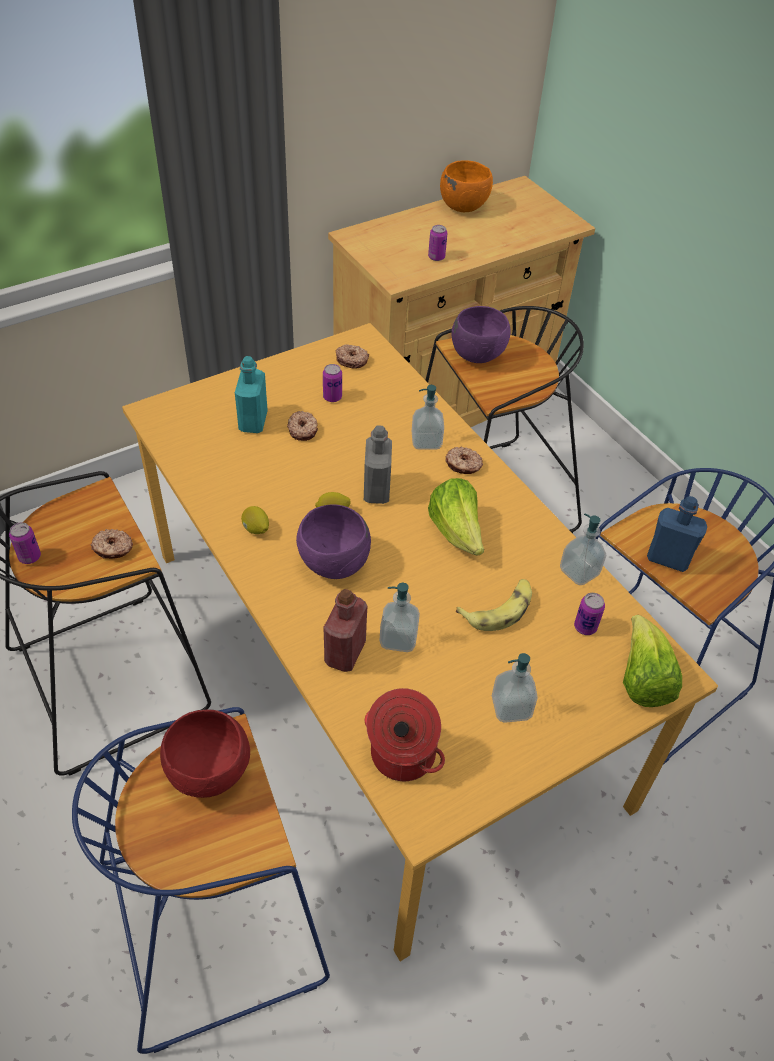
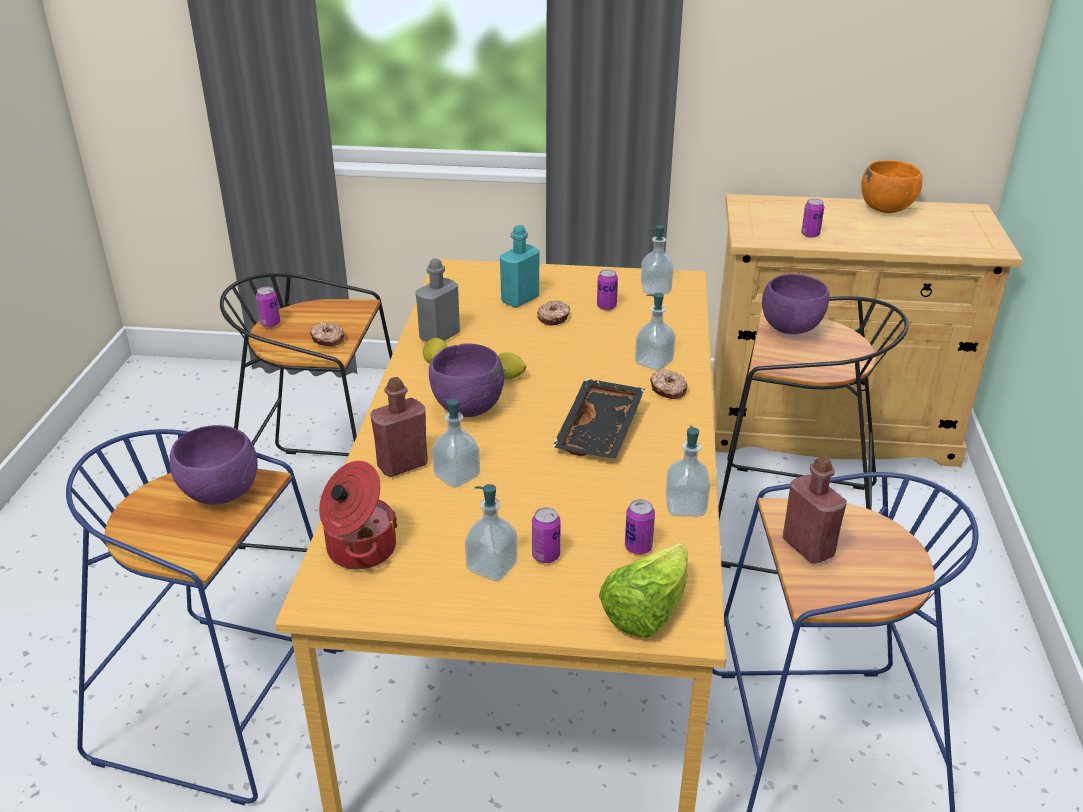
camera: 40 degrees right, 15 degrees down
(210, 773) = (222, 495): red bowl -> purple bowl
(352, 360) = (655, 289): donut -> soap dispenser
(376, 490) = (565, 377): grey bottle -> grey bottle (439, 336)
(457, 532) = (601, 431): lettuce -> black tray
(499, 609) = (571, 497): banana -> none
(535, 673) = (546, 556): none -> can
(667, 559) = (808, 547): blue bottle -> red bottle

